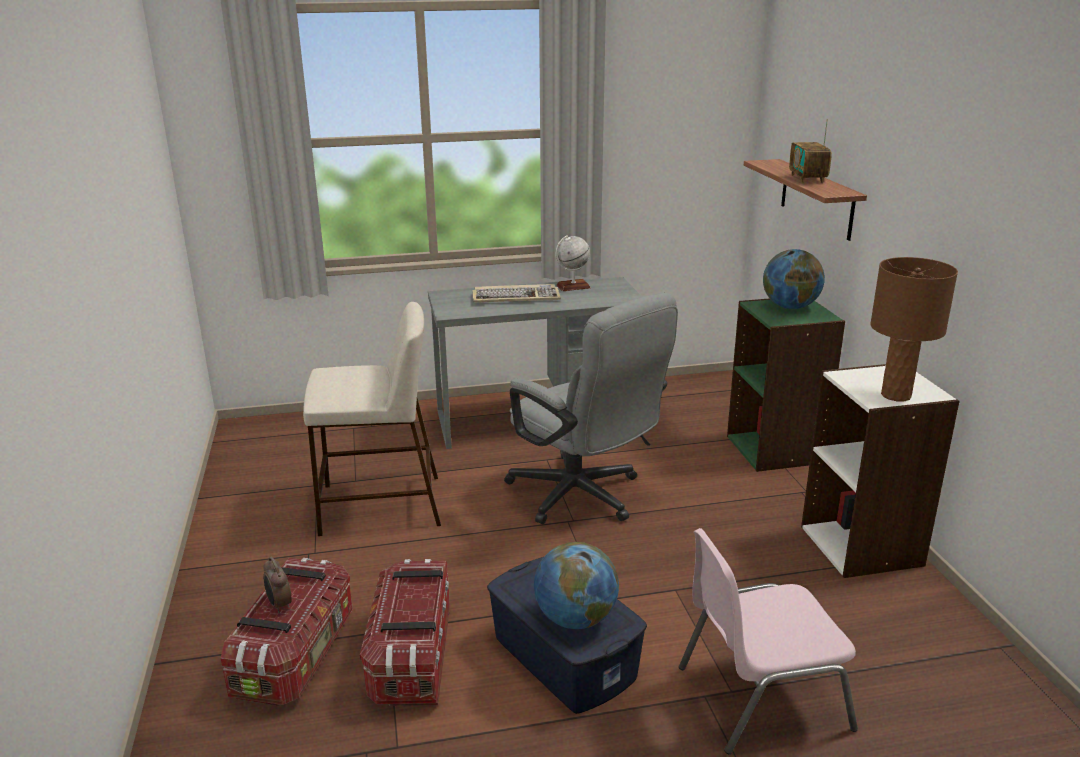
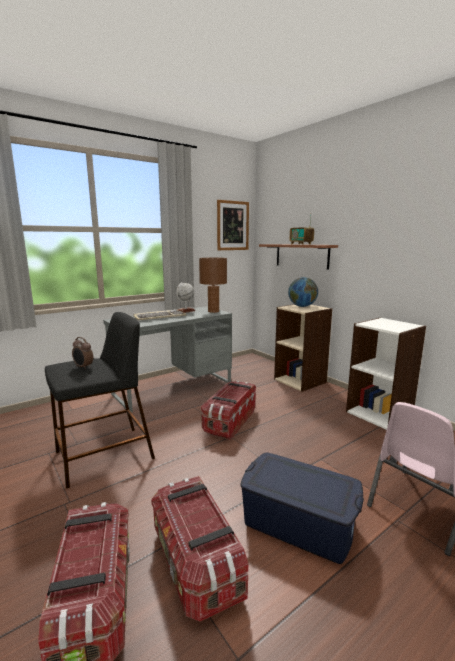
camera: 25 degrees left, 10 degrees down
(279, 605) = (81, 557): alarm clock -> alarm clock (83, 367)
(379, 505) = (103, 455): beige stool -> black stool
(575, 619) = (318, 491): globe -> none
(584, 497) = (229, 421): grey office chair -> storage box
(703, 114) = (232, 225): none -> picture
(775, 449) = (300, 381): green bookcase -> beige bookcase
(896, 395) = (400, 327): brown table lamp -> brown table lamp (213, 311)

